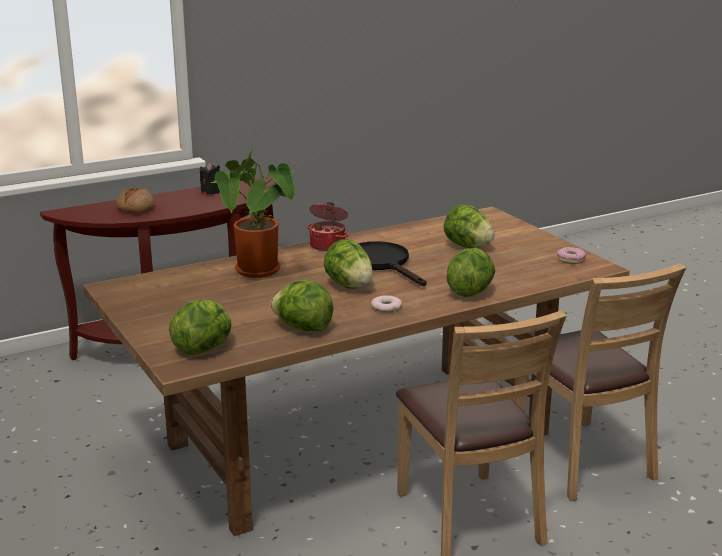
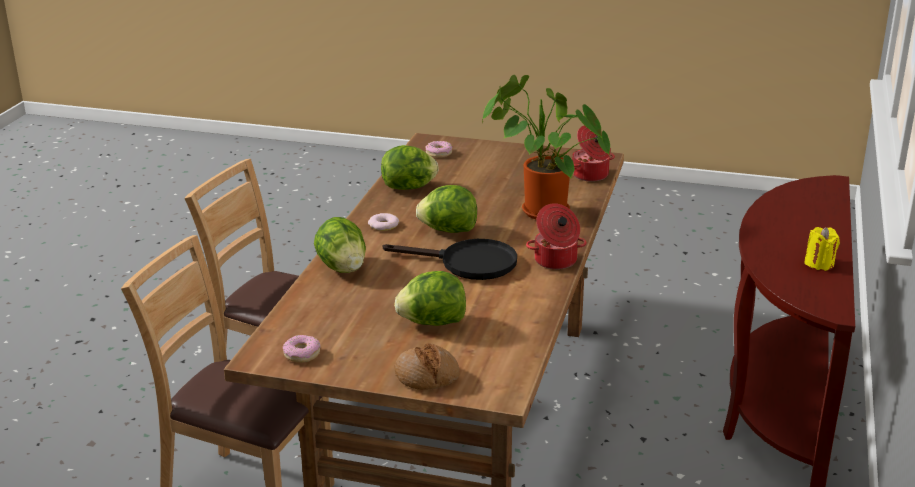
camera: 135 degrees right, 5 degrees up
(135, 208) = (800, 212): bread -> bread (427, 376)
(157, 279) = (590, 175): none -> cooking pot
(204, 348) = (439, 153): lettuce -> donut
(211, 191) = (819, 264): black candle -> yellow candle

